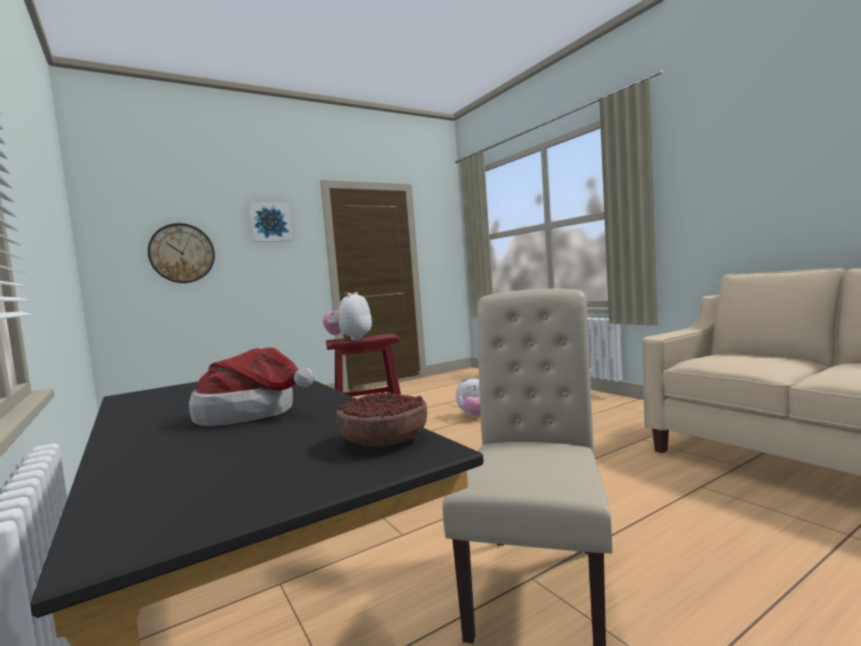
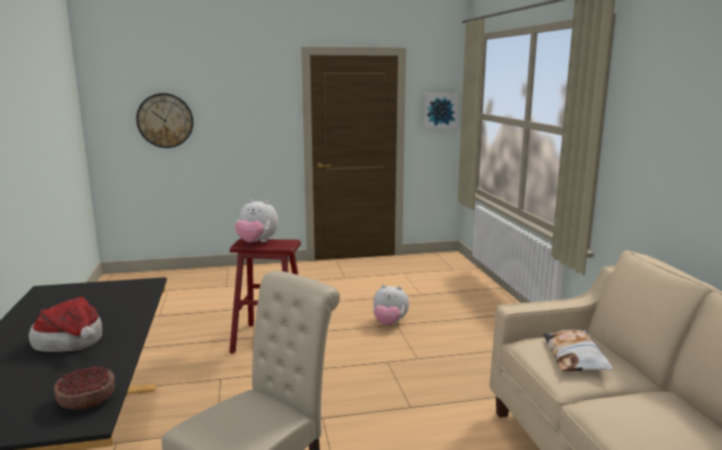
camera: 20 degrees right, 10 degrees up
(270, 222) = (247, 91): picture -> picture (440, 110)
(350, 339) = (257, 242): plush toy -> plush toy turned 105 degrees counterclockwise
(745, 359) = (575, 357): none -> pillow

